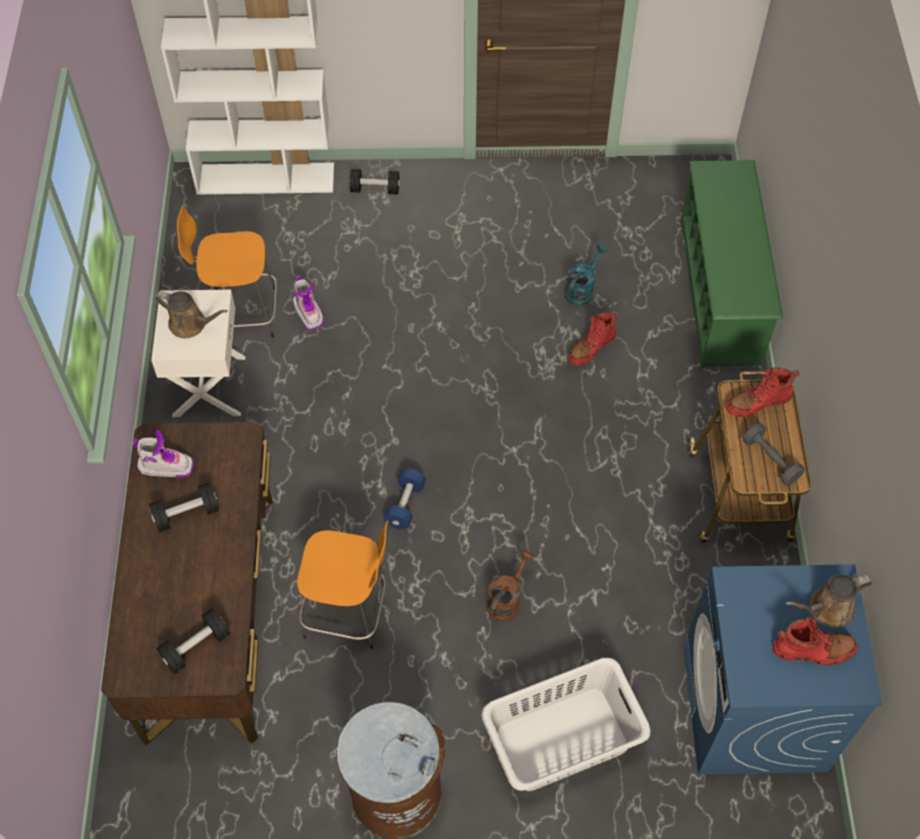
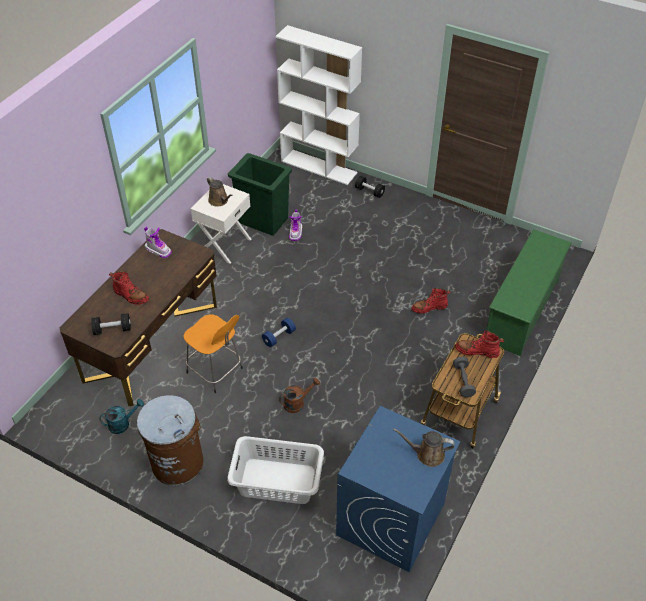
camera: 30 degrees right, 10 degrees down
(186, 514) = (151, 274): black dumbbell -> none
(241, 314) = (263, 220): orange stool -> green trash can
(582, 289) = (444, 278): turquoise watering can -> turquoise watering can (123, 424)
(813, 650) = (403, 469): red boot -> red boot (131, 296)

